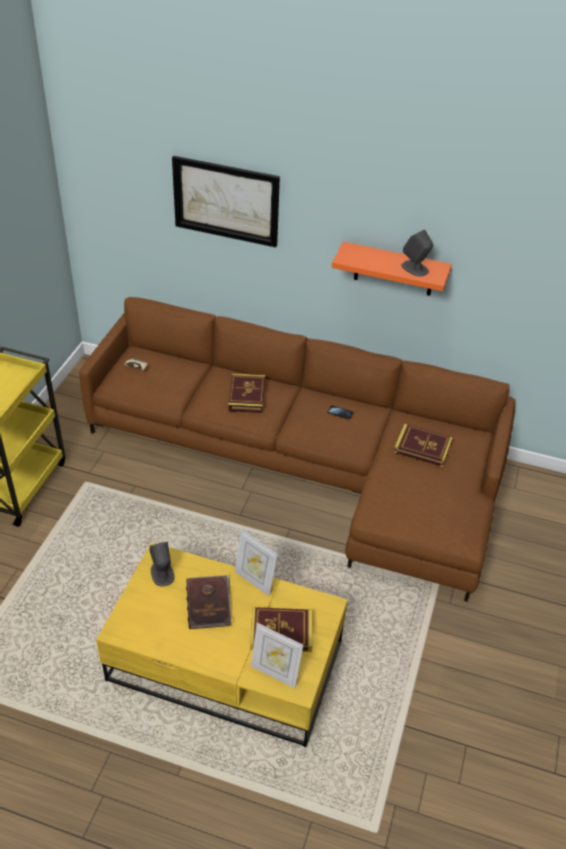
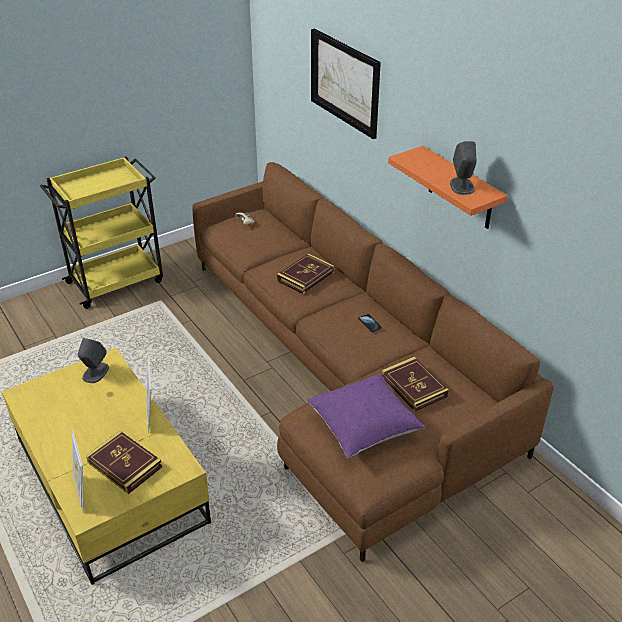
camera: 40 degrees right, 5 degrees down
(209, 603) = (101, 412): brown book -> none
(421, 497) = (364, 426): none -> purple pillow

